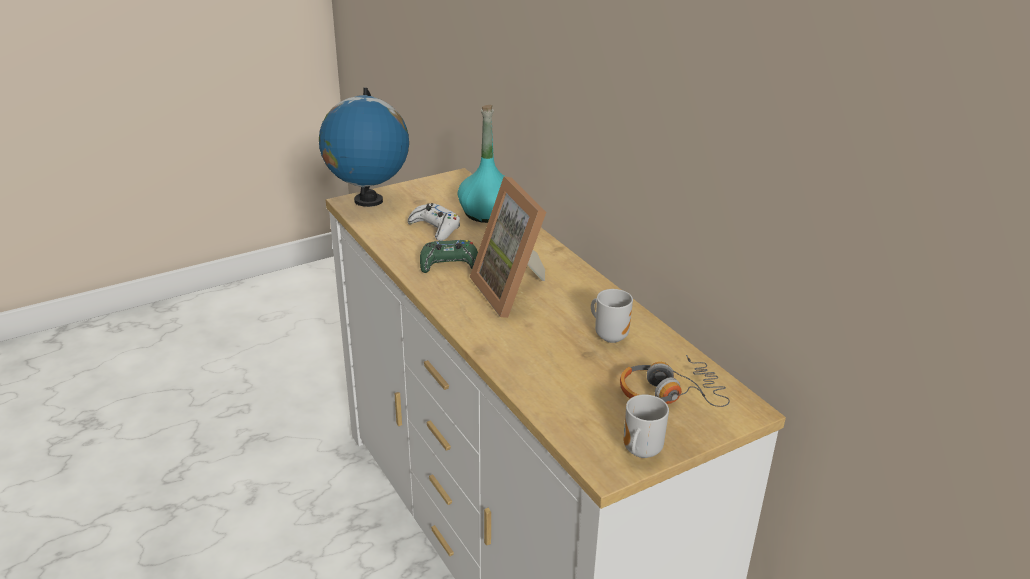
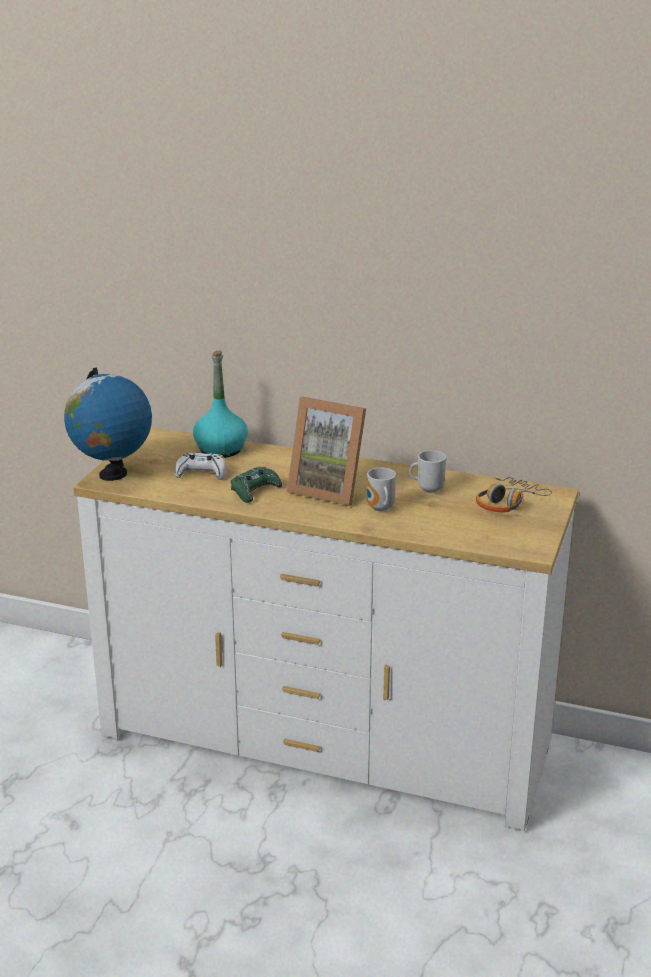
camera: 40 degrees left, 5 degrees down
(639, 452) = (537, 536): mug -> mug (380, 509)

